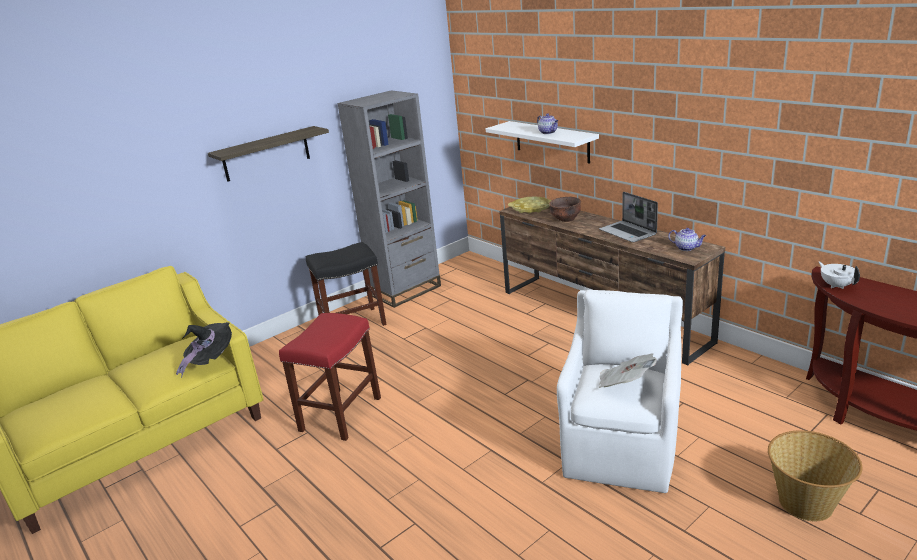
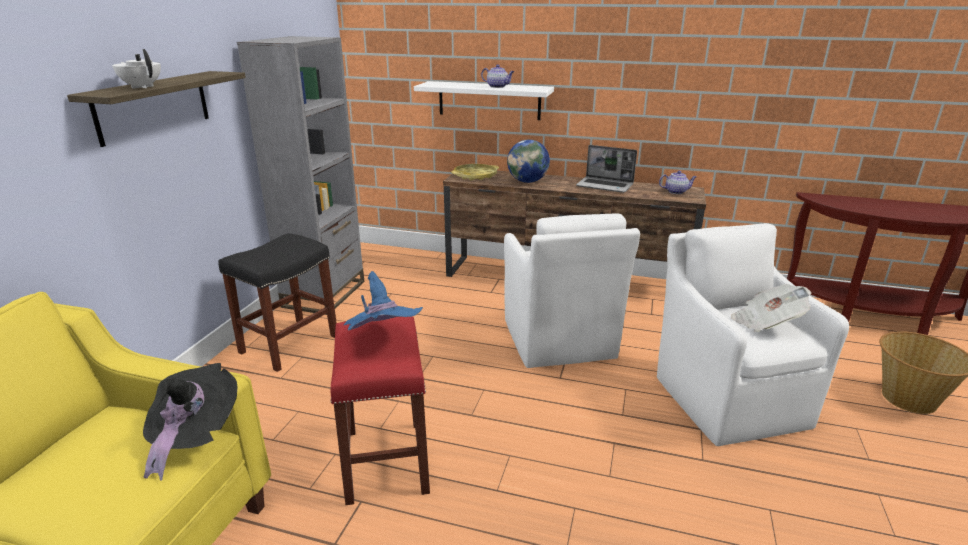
camera: 35 degrees left, 0 degrees up
(328, 329) = (383, 339): none -> blue hat
(535, 366) = (559, 341): none -> white armchair
(566, 219) = (527, 181): brown bowl -> globe
(836, 285) = (836, 203): white teapot -> white teapot (142, 87)

